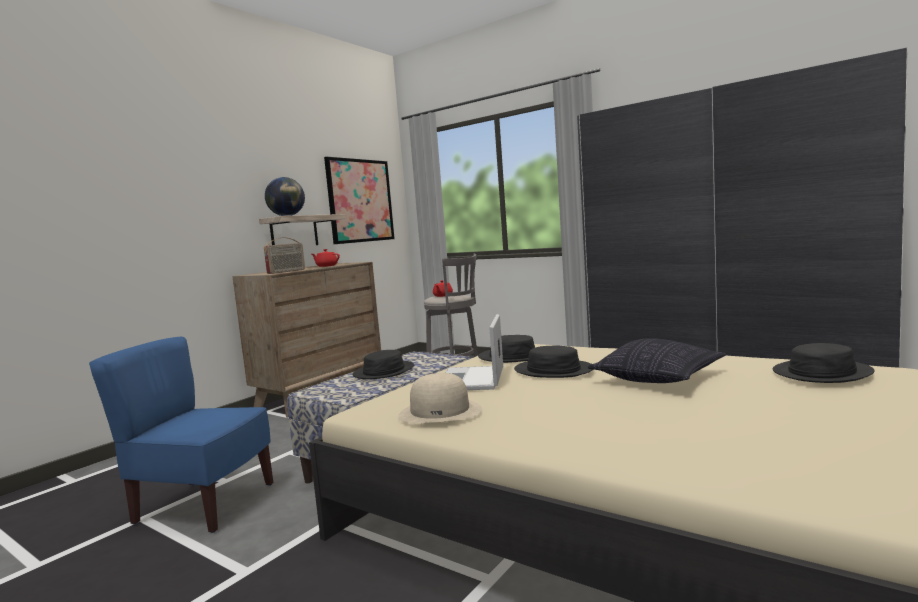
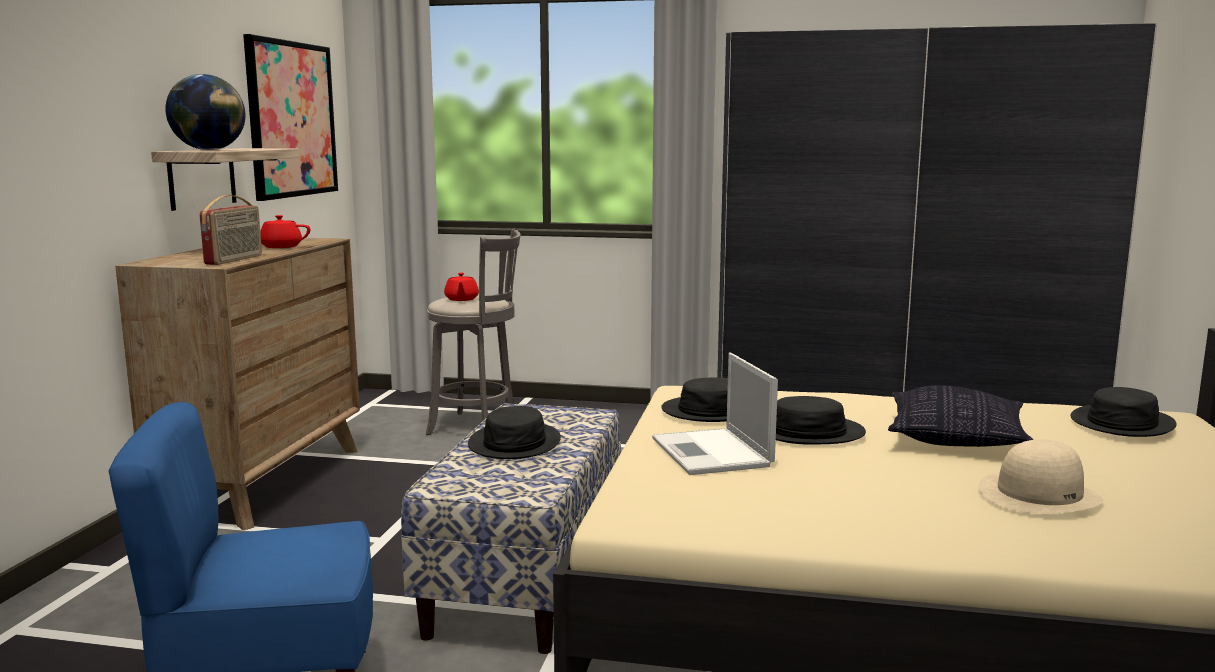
camera: 25 degrees left, 5 degrees up
(440, 412) = (753, 509): beige hat -> beige hat (1039, 494)

